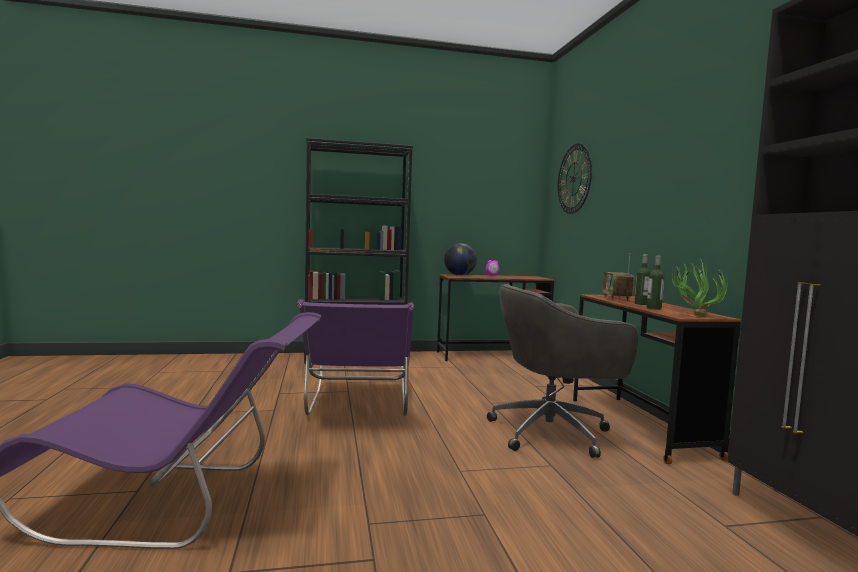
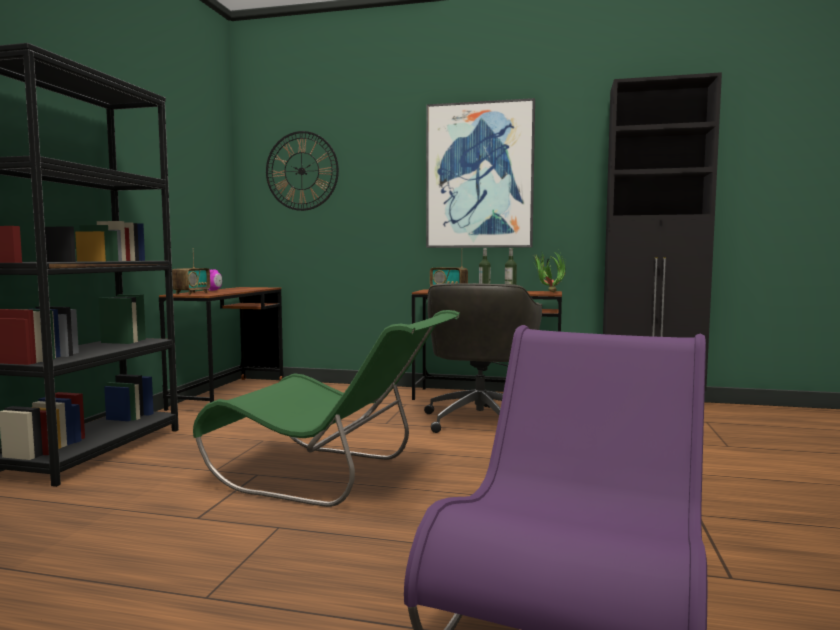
camera: 65 degrees left, 0 degrees up
(358, 407) = (332, 477): purple chair -> green chair
(459, 275) = (191, 293): globe -> radio
(681, 169) = (479, 176): none -> picture

